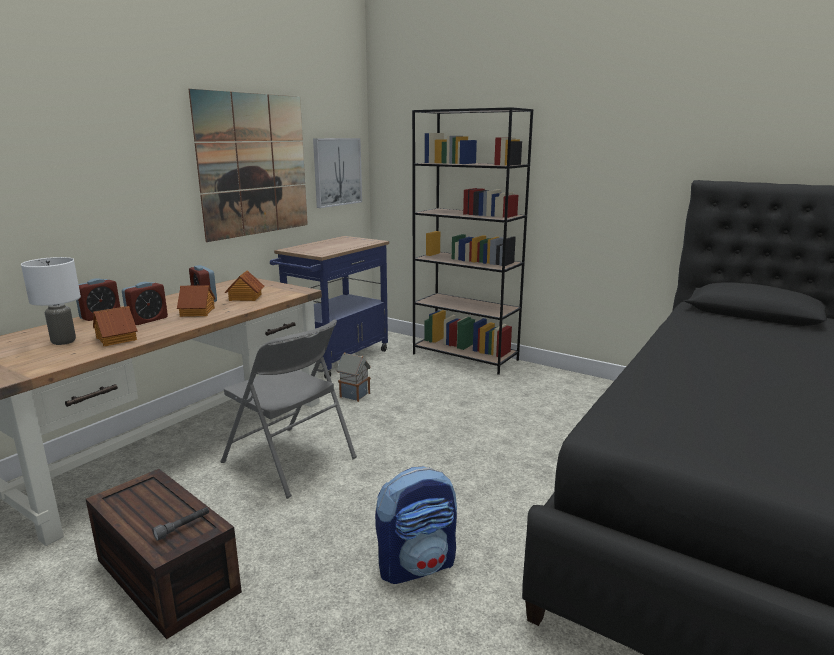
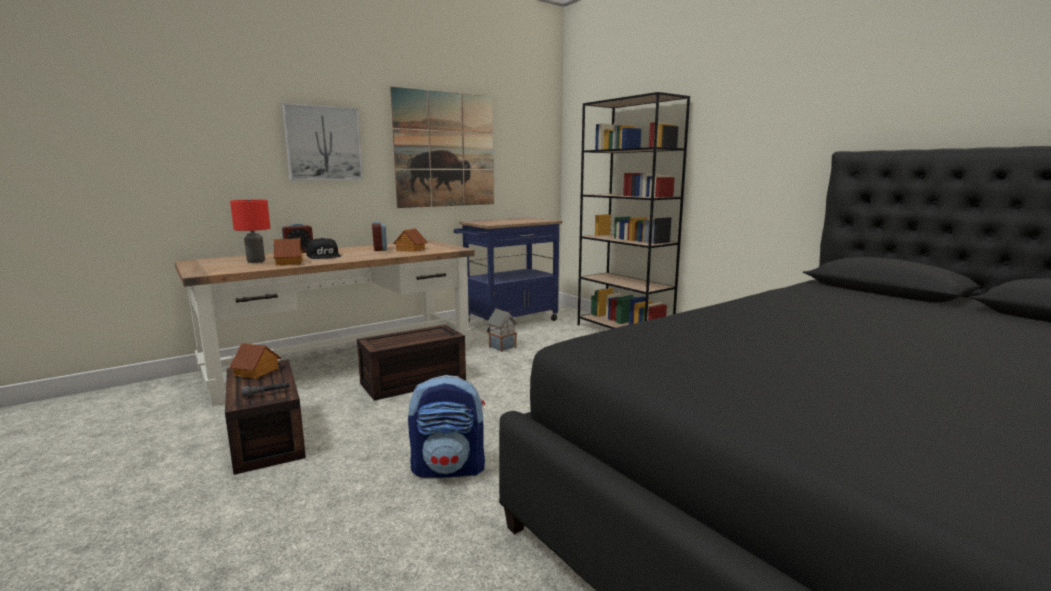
camera: 20 degrees right, 5 degrees down
(64, 341) = (256, 261): white table lamp -> red table lamp
(147, 320) = (324, 256): alarm clock -> black cap
(198, 312) = (364, 254): toy house -> toy house (257, 372)
(288, 460) = (412, 382): grey chair -> brown storage box
(337, 172) = (527, 162): picture -> picture (323, 143)

